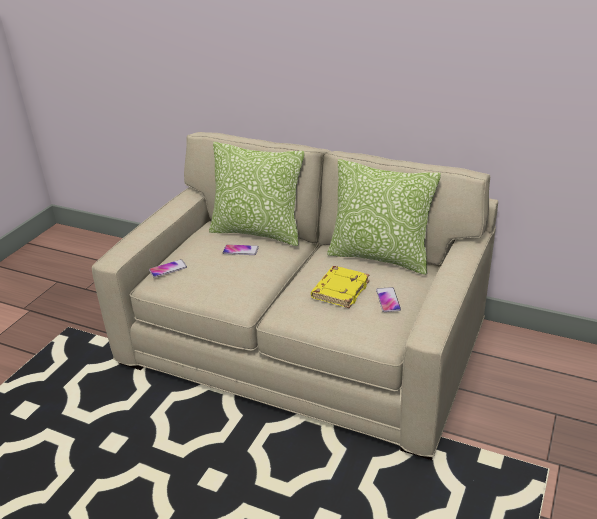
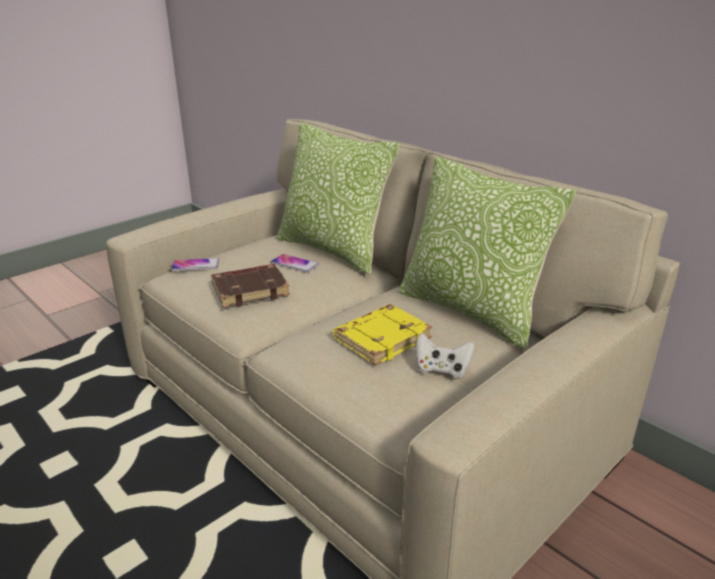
camera: 20 degrees right, 5 degrees down
(227, 278) = (250, 290): none -> brown book
(388, 300) = (442, 370): phone -> white game controller

